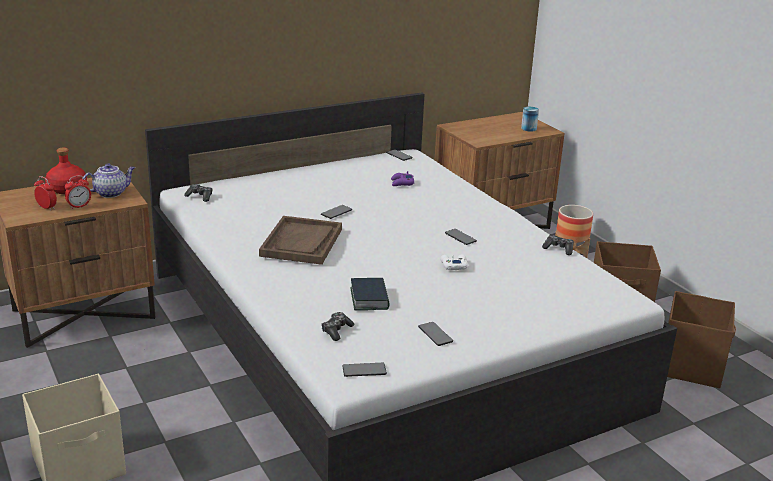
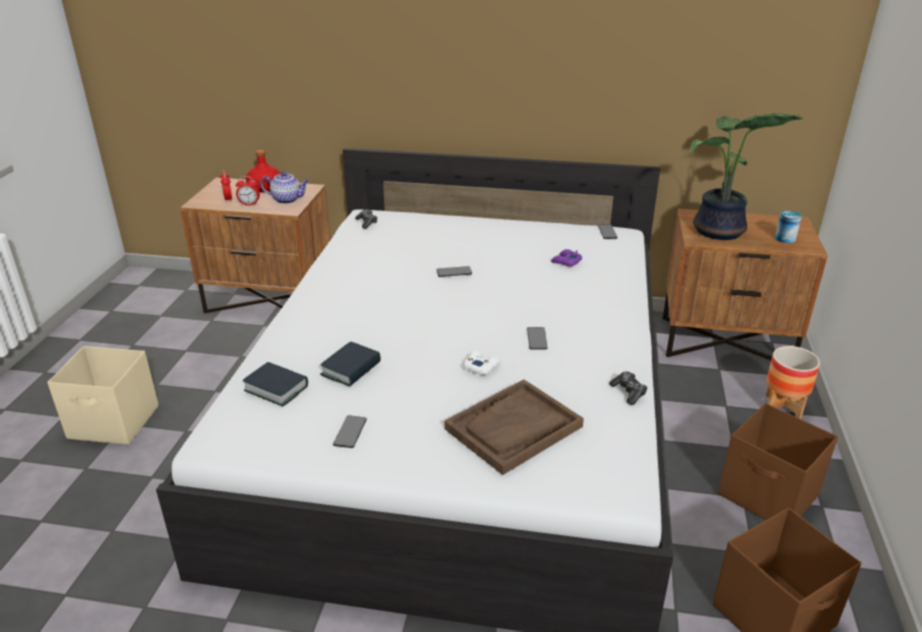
camera: 40 degrees right, 5 degrees up
(302, 242) = (378, 291): brown tray -> brown tray (513, 428)
(336, 331) = (276, 388): game controller -> book
(364, 370) = (237, 438): phone -> none
(486, 134) = (719, 232): none -> potted plant

